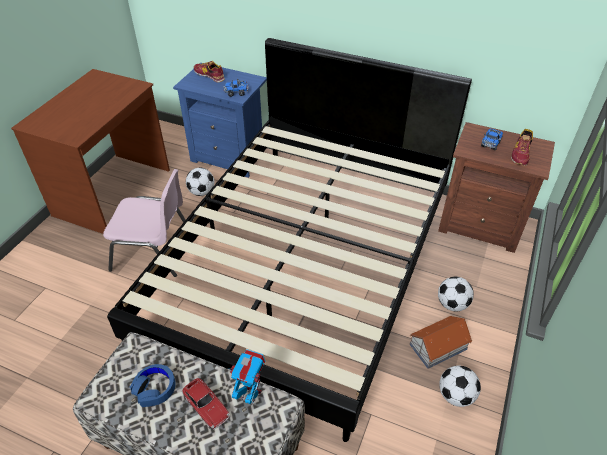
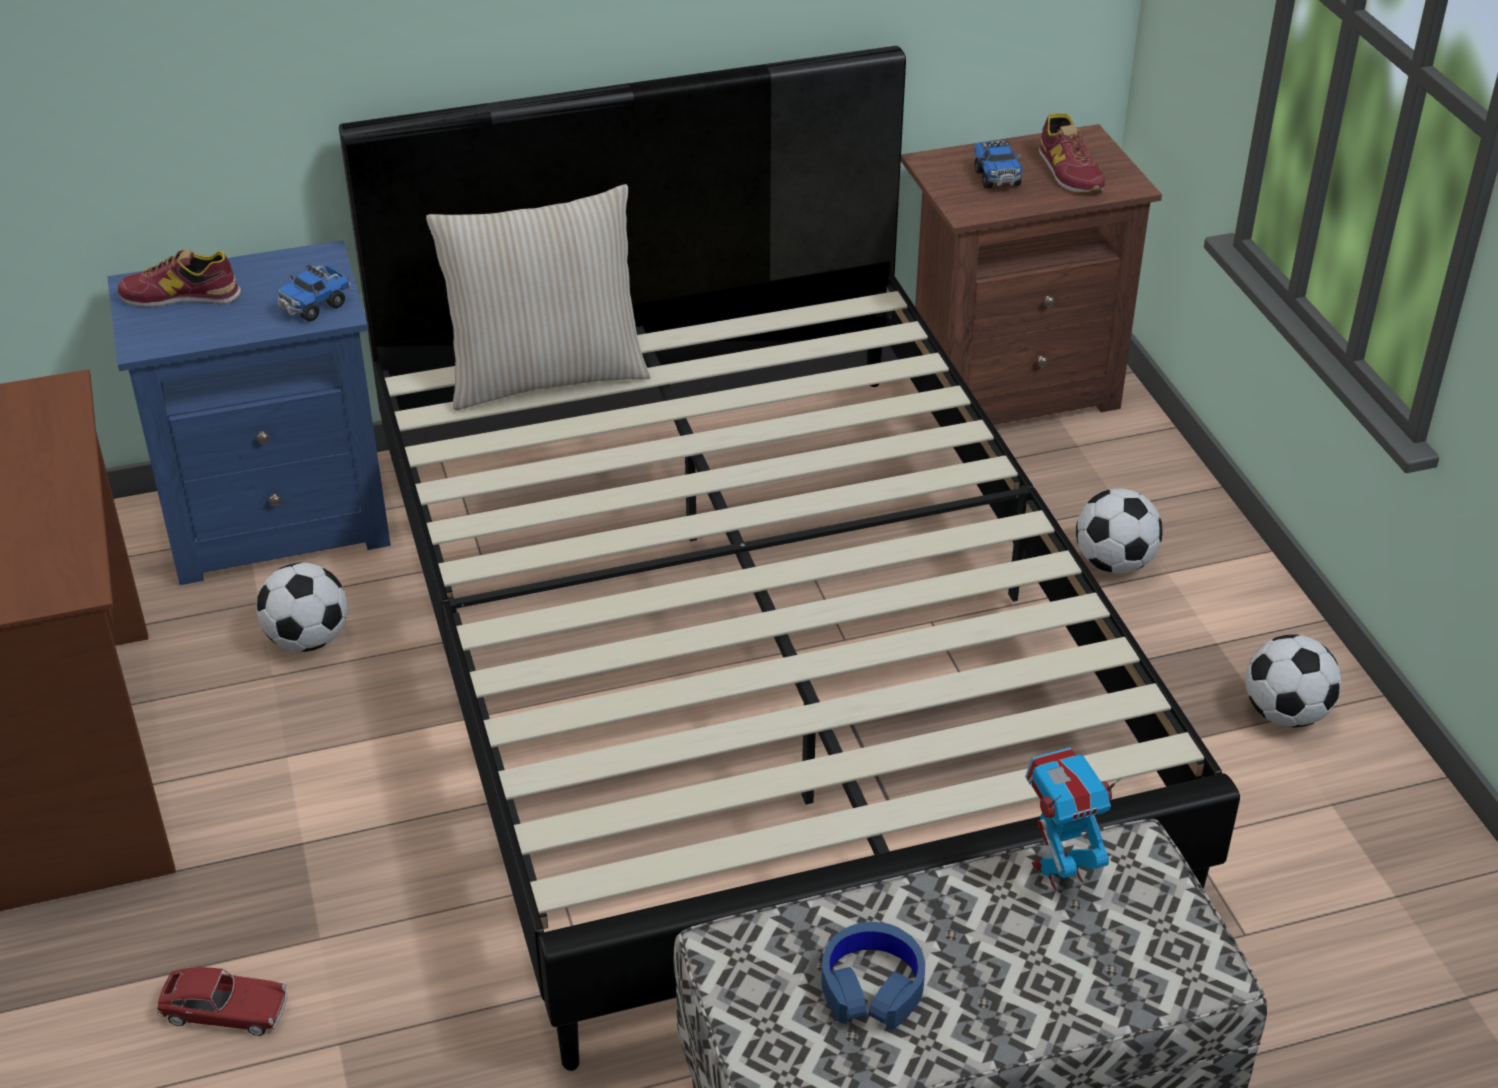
camera: 40 degrees left, 5 degrees down
(154, 251) = (354, 834): pink chair -> none
(206, 406) = (1009, 944): toy car -> toy car (225, 1011)
(307, 146) = (546, 375): none -> beige pillow
(438, 346) = (1171, 651): toy house -> none

